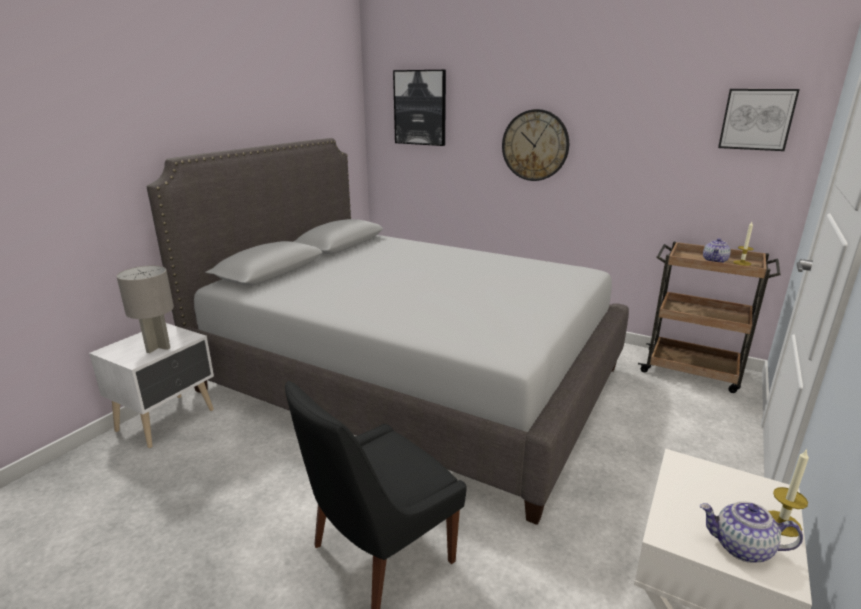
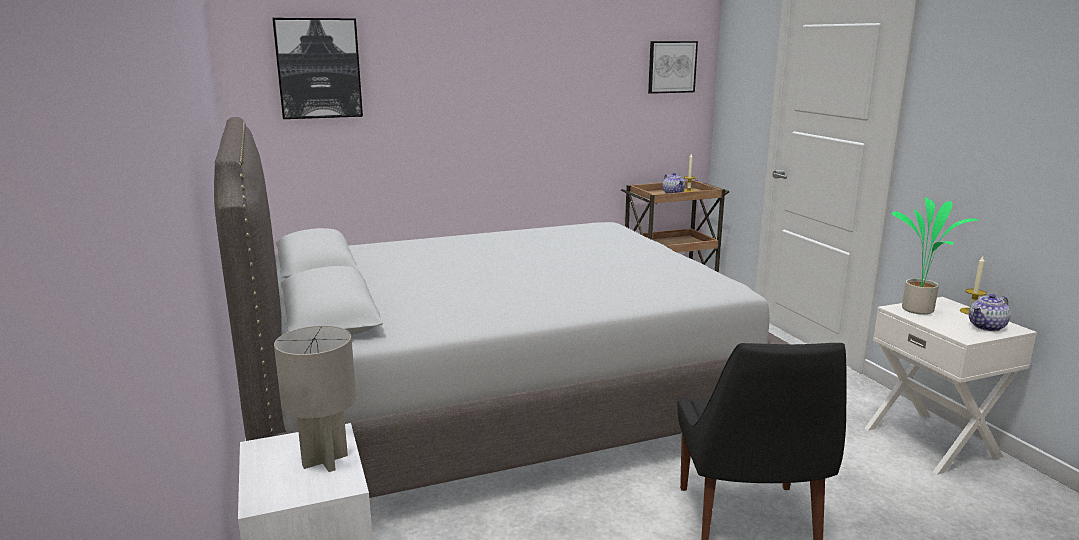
camera: 50 degrees left, 5 degrees down
(535, 145) = (481, 105): wall clock -> none
(707, 479) = (919, 309): none -> potted plant

